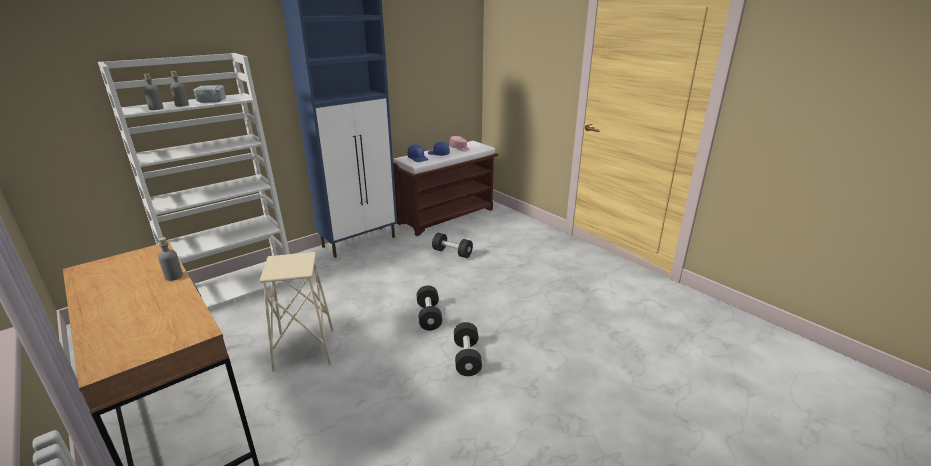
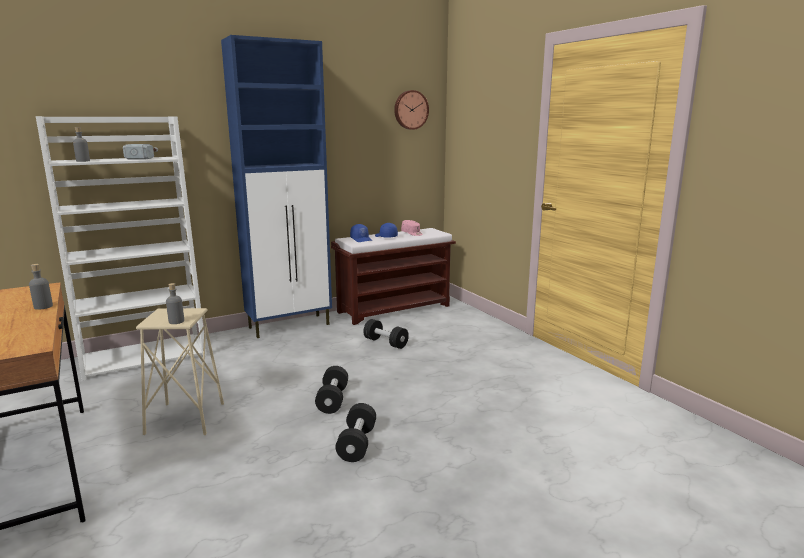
camera: 10 degrees right, 10 degrees down
(182, 105) = (109, 160): grey bottle -> grey bottle (176, 321)
(453, 31) = (410, 110): none -> wall clock

